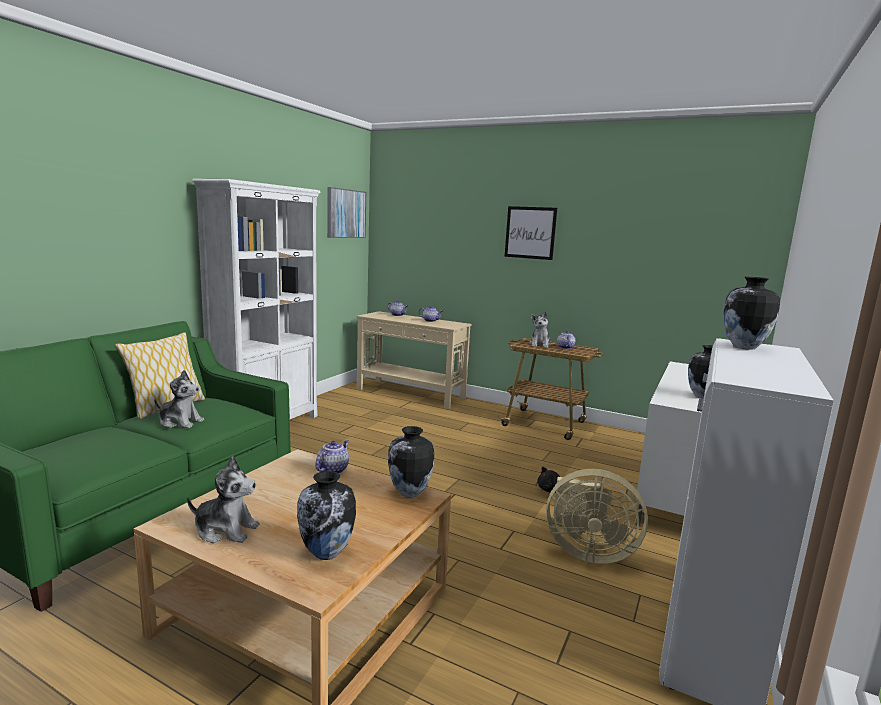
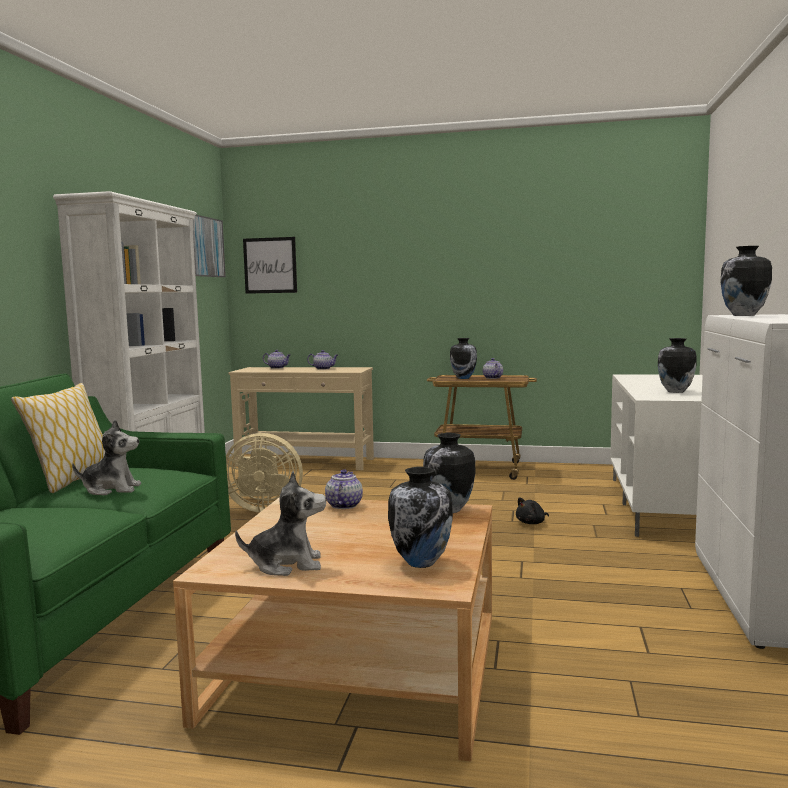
camera: 15 degrees left, 5 degrees down
(530, 232) = (433, 254): picture -> picture (270, 265)
(540, 344) = (463, 378): plush toy -> vase
(587, 551) = (606, 565): beige fan -> beige fan (263, 508)

